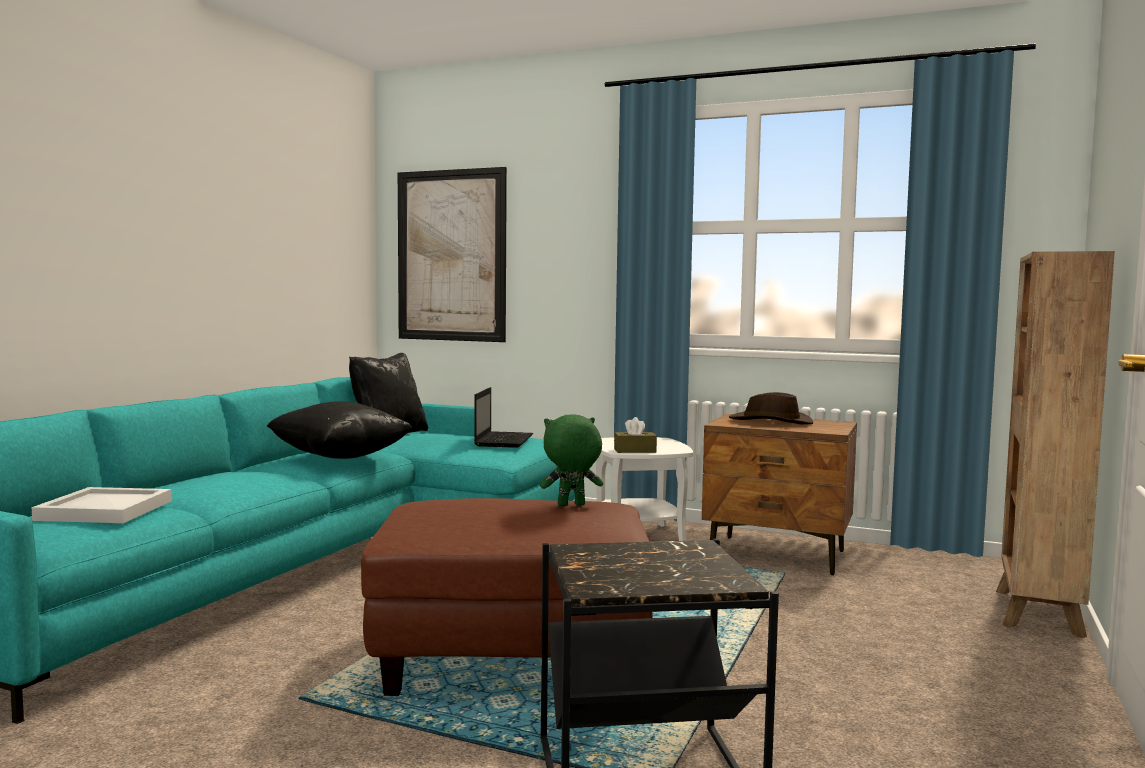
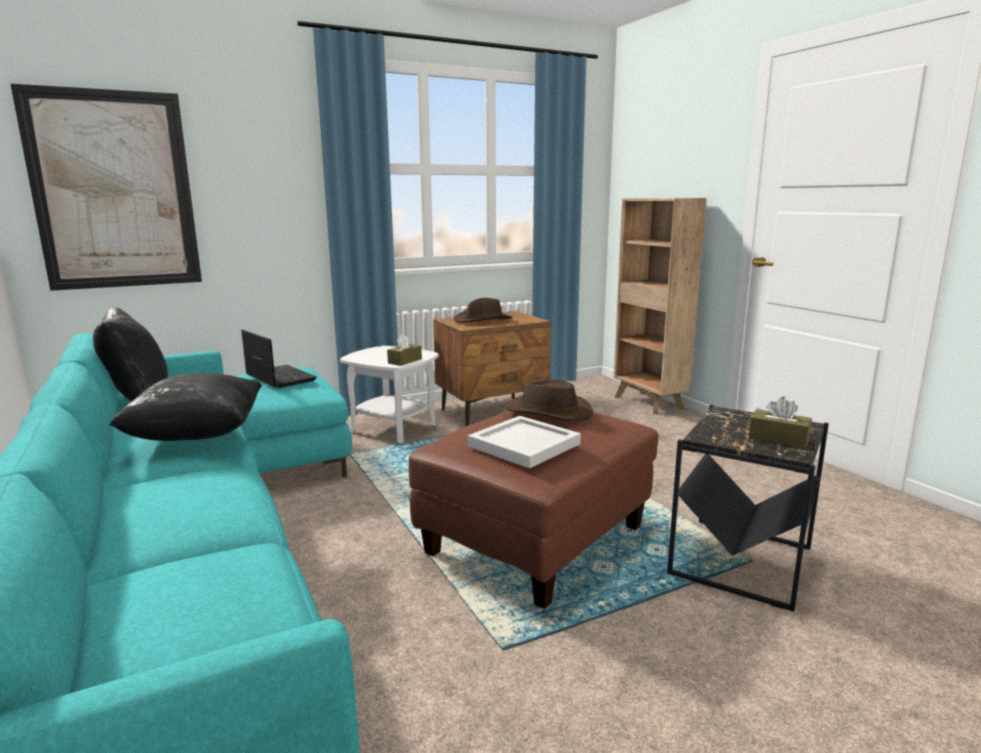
camera: 50 degrees left, 10 degrees up
(104, 510) = (189, 586): white tray -> white tray (522, 445)
(571, 505) = (547, 412): green plush toy -> brown hat
(638, 576) = (778, 439): none -> brown tissue box

